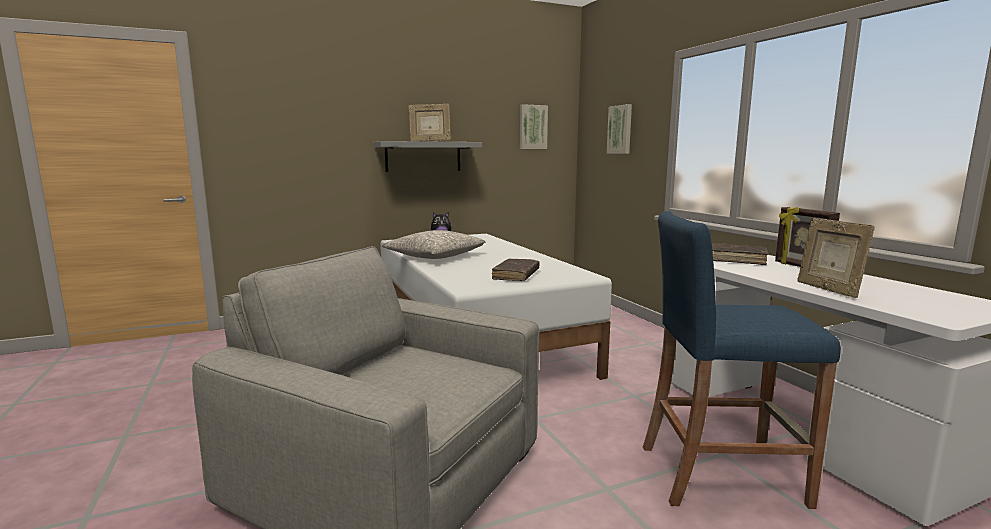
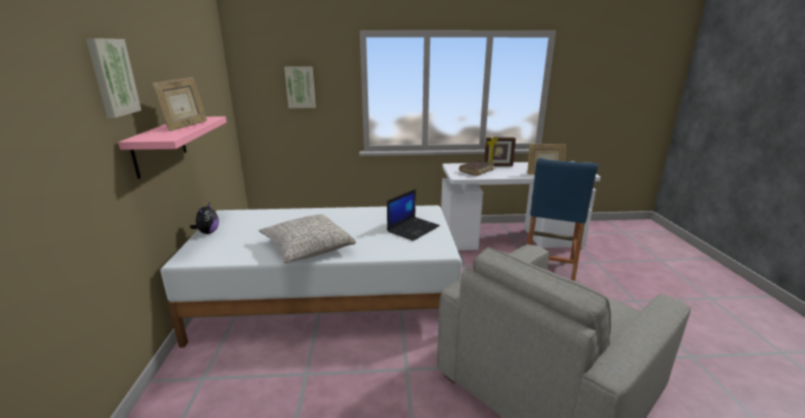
camera: 70 degrees left, 10 degrees up
(423, 156) = (160, 146): grey shelf -> pink shelf
(516, 276) = (413, 228): brown book -> laptop
(532, 127) = (212, 88): picture -> picture (112, 77)

